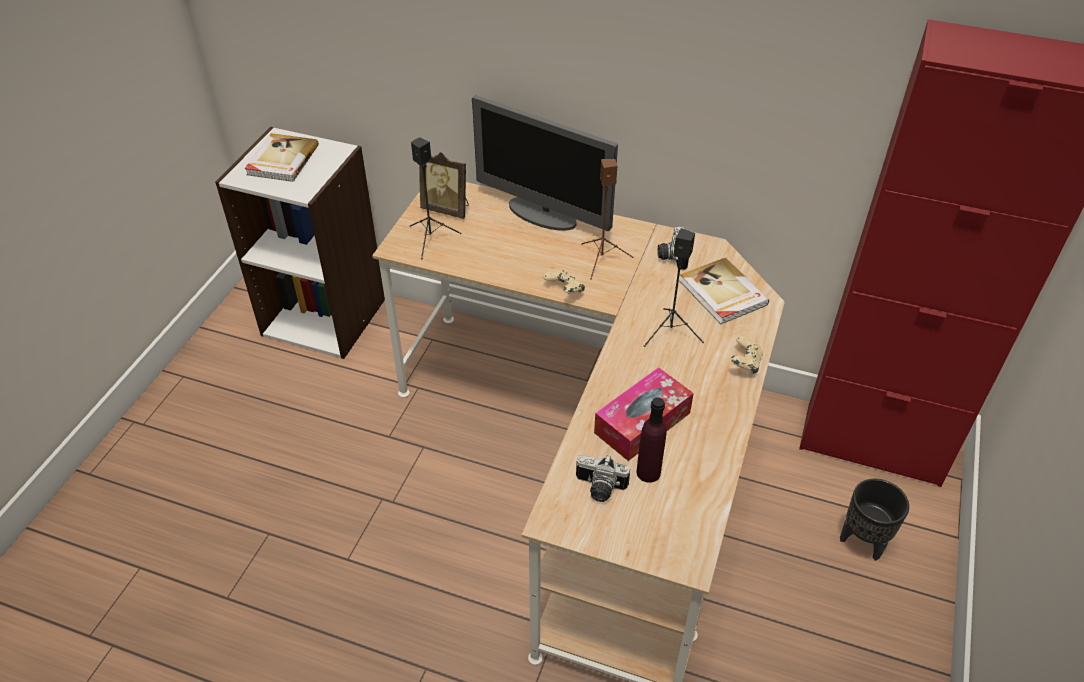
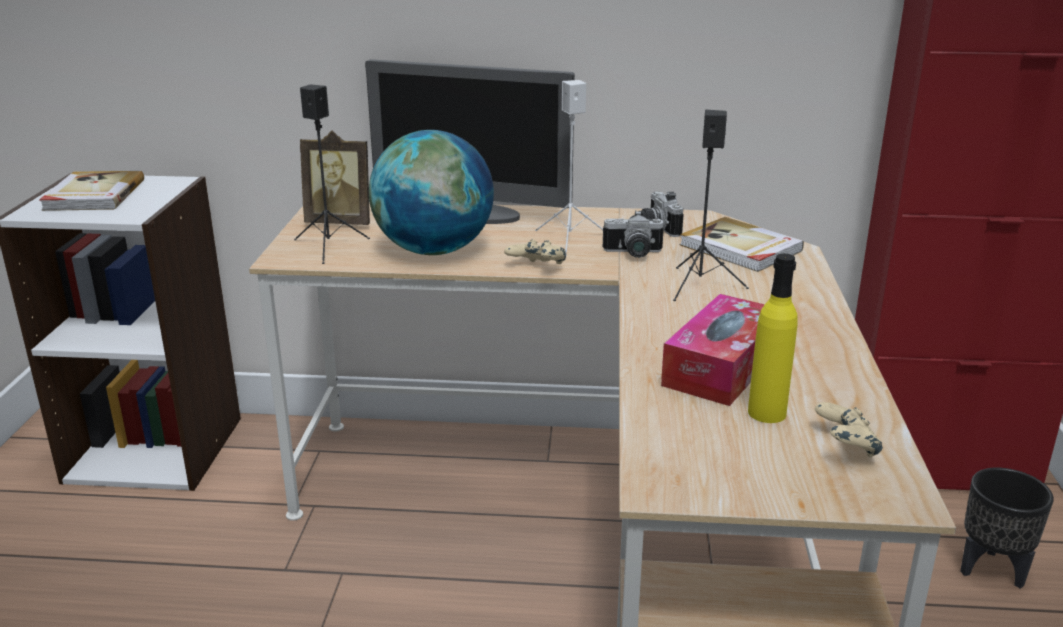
camera: 15 degrees left, 20 degrees down
(501, 256) = (434, 250): none -> globe
(599, 489) = (708, 440): camera -> camera (633, 254)
(601, 260) = (570, 240): brown speaker -> white speaker
(648, 472) = (766, 413): purple bottle -> yellow bottle
(745, 363) = (814, 299): beige game controller -> beige game controller (845, 447)

